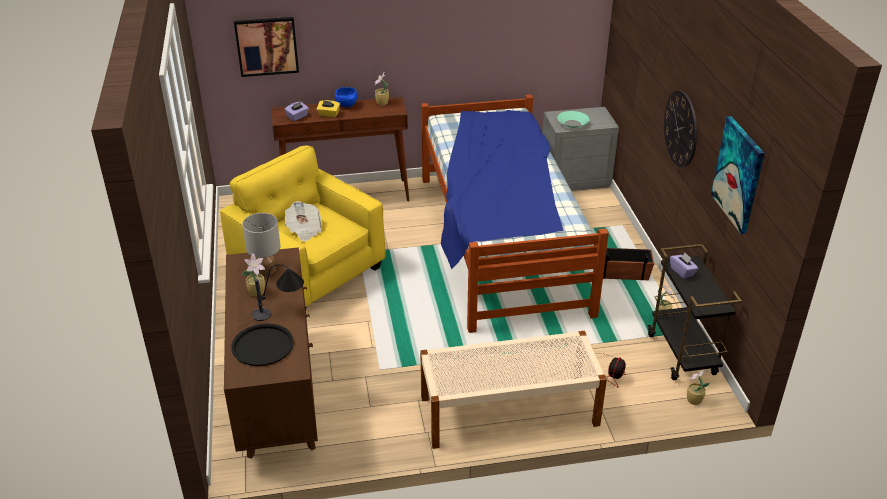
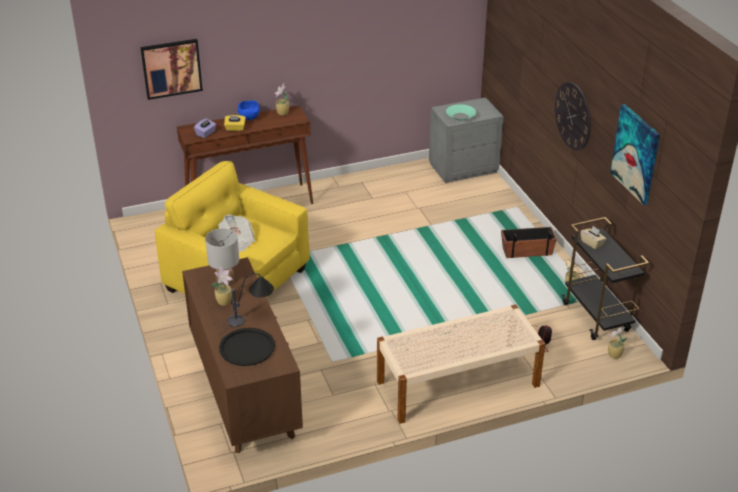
camera: 10 degrees left, 0 degrees up
(499, 242) = (409, 234): bed -> none
(682, 271) = (592, 243): purple tissue box -> beige tissue box

